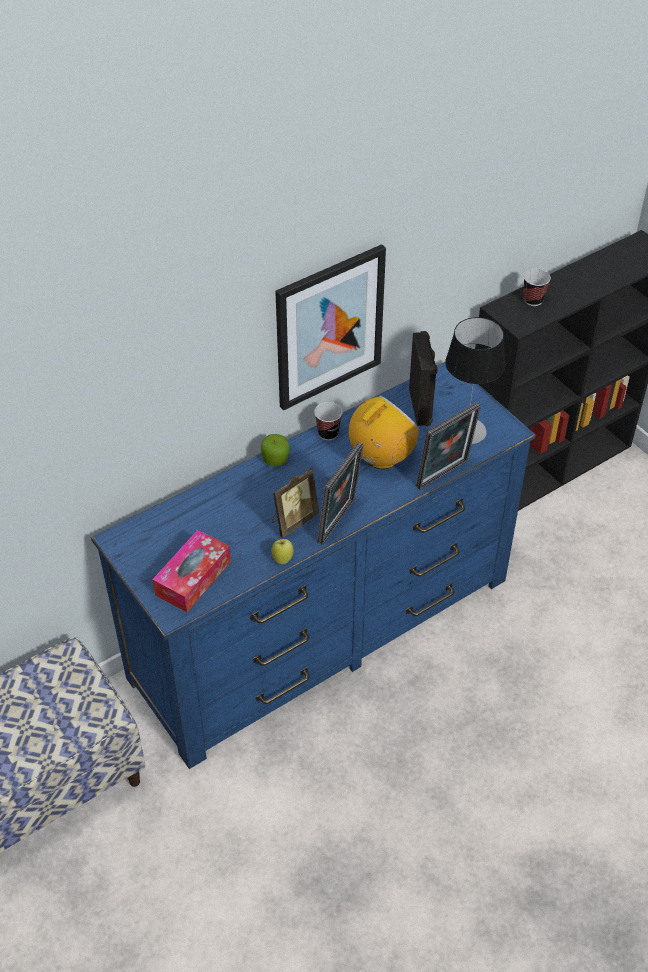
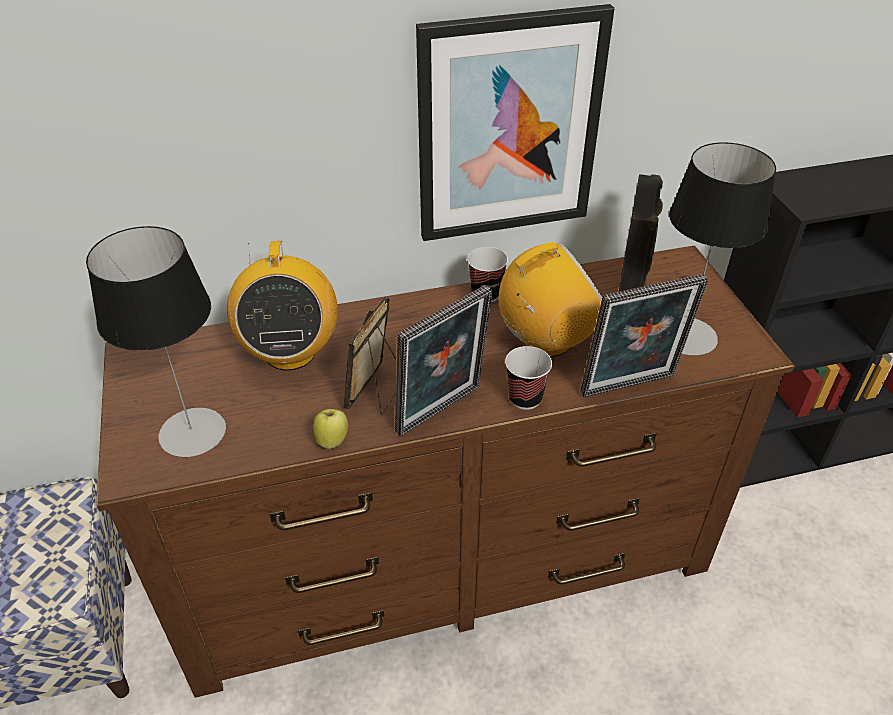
camera: 20 degrees right, 5 degrees down
(193, 578) = (192, 432): tissue box -> table lamp
(222, 510) = (290, 352): none -> radio
(275, 458) = (399, 307): apple -> none
(293, 521) = (377, 392): picture frame -> picture frame turned 135 degrees clockwise
(322, 628) = (445, 561): blue dresser -> brown dresser
(533, 300) = (837, 181): cup -> cup (525, 398)

